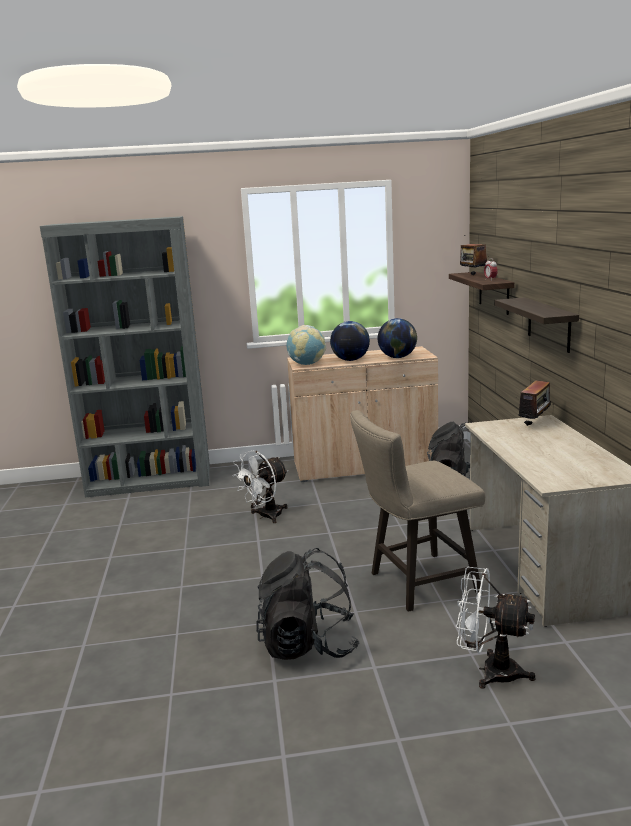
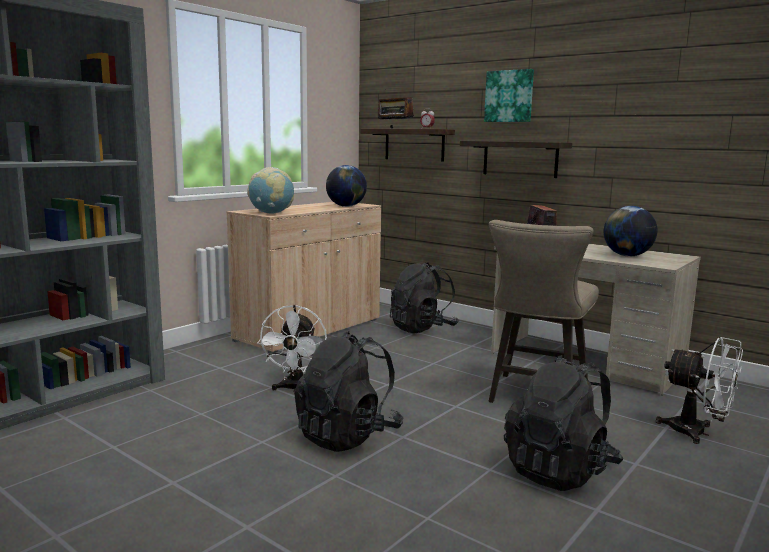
camera: 45 degrees left, 5 degrees down
(233, 563) = (348, 436): none -> black backpack
(350, 360) = (307, 209): globe -> globe (627, 256)
(490, 671) = (697, 433): white fan -> white fan turned 120 degrees counterclockwise
(543, 252) = (509, 96): none -> picture

